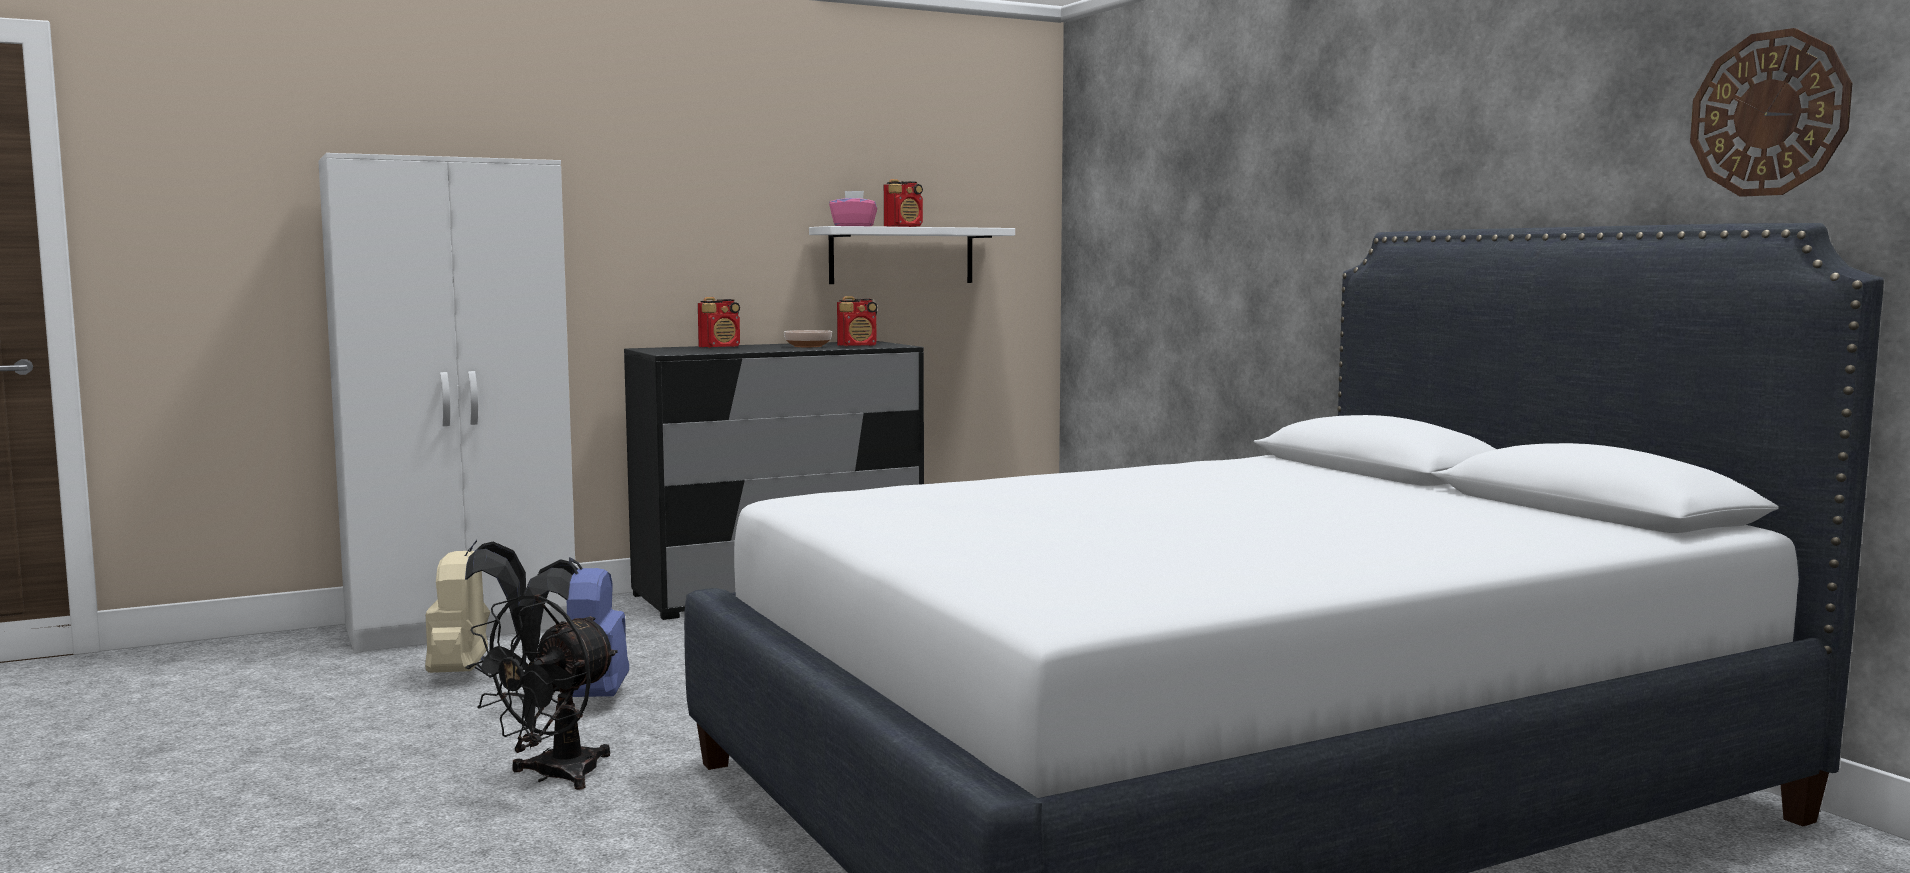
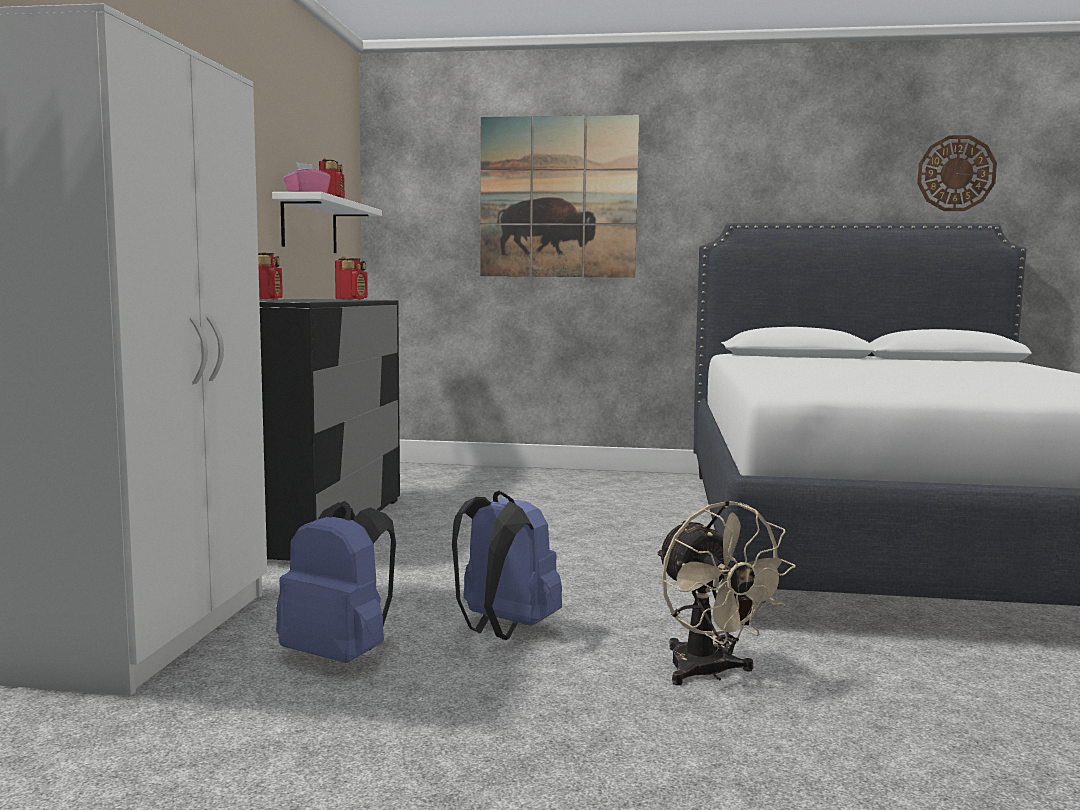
camera: 55 degrees left, 0 degrees up
(473, 674) = (341, 655): beige backpack -> blue backpack
(553, 776) = (709, 673): black fan -> beige fan
(807, 346) = (325, 299): bowl -> none
(1219, 197) = (558, 197): none -> picture

